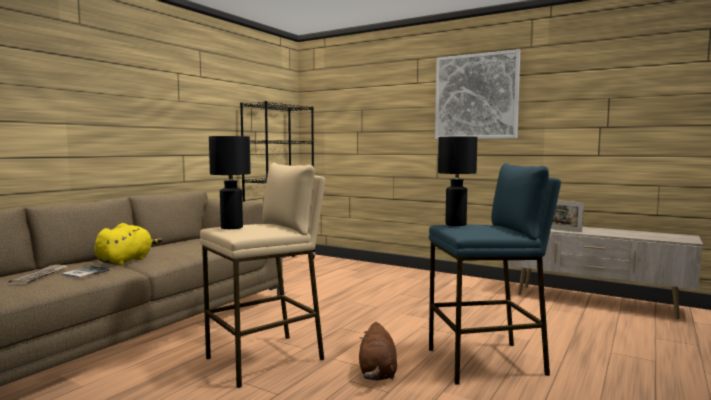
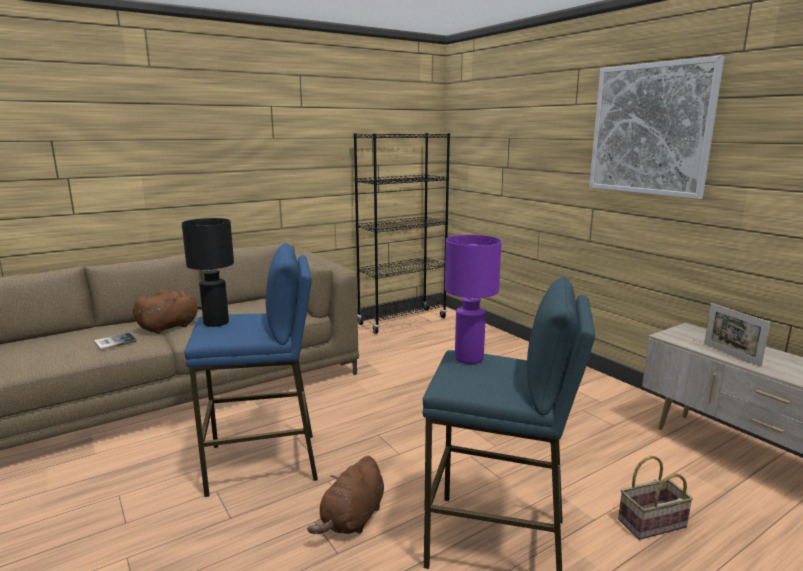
camera: 25 degrees right, 10 degrees up
(40, 276) = (79, 340): newspaper -> none
(126, 261) = (171, 327): yellow plush toy -> brown plush toy
(266, 359) = (264, 463): beige stool -> blue stool
(455, 224) = (468, 358): black table lamp -> purple table lamp
(561, 335) = (651, 524): none -> basket

